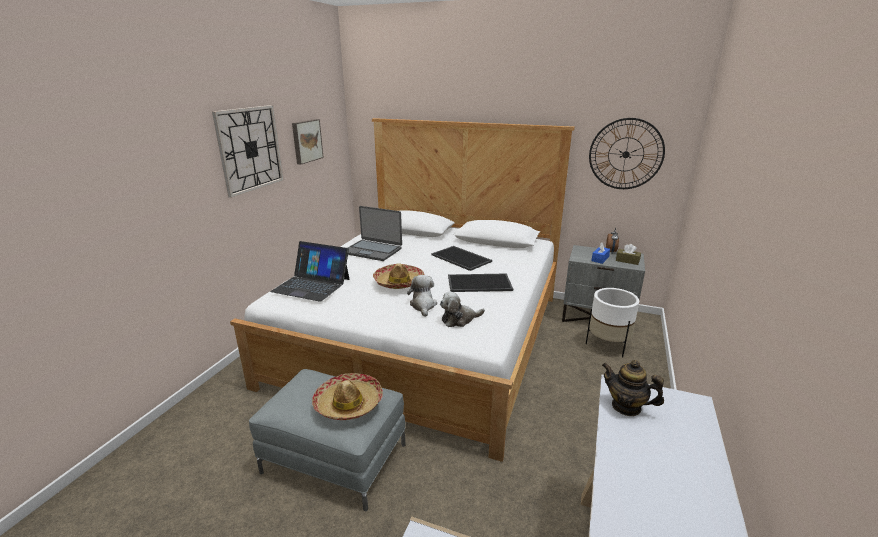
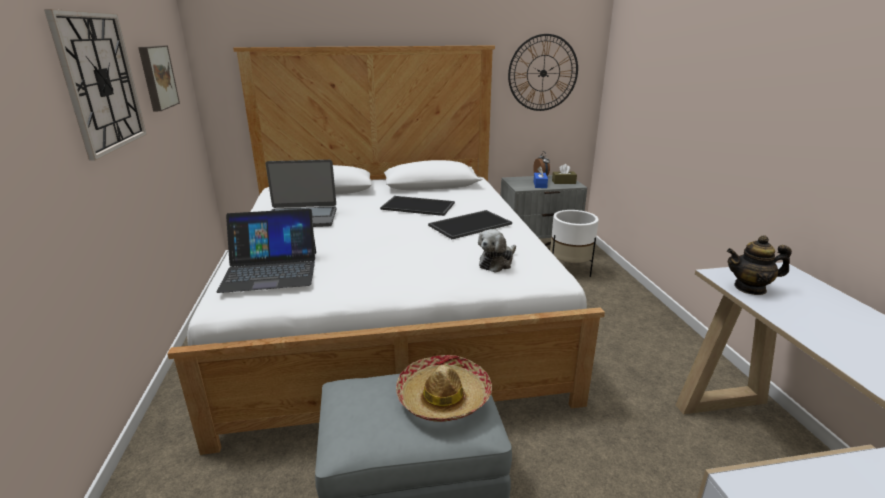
camera: 30 degrees left, 0 degrees up
(399, 282) = (382, 242): hat -> none
(423, 305) = (440, 259): plush toy -> none

